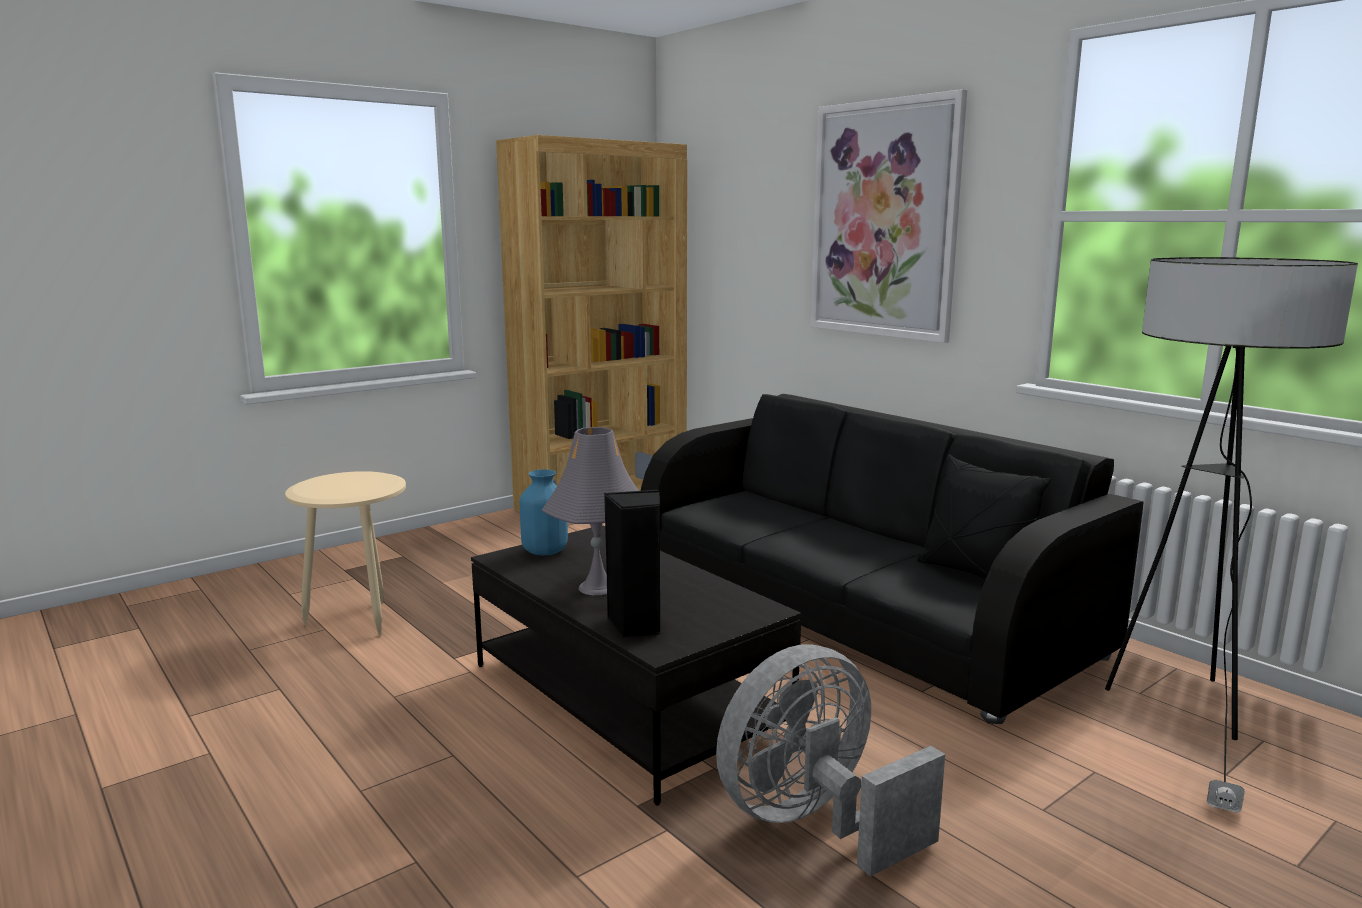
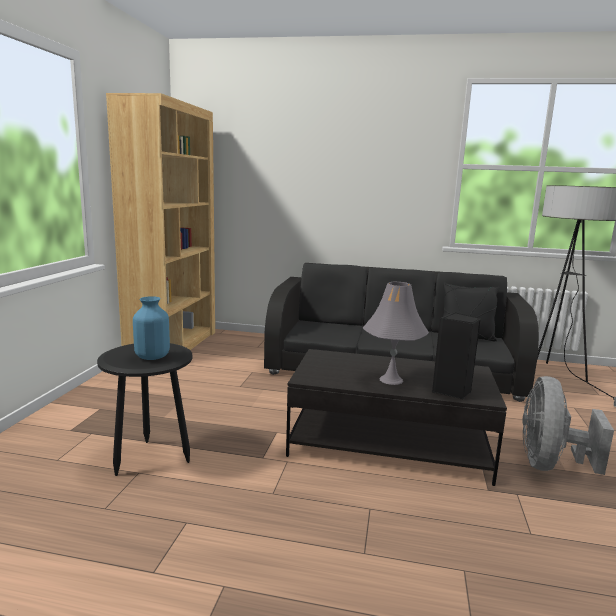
camera: 40 degrees left, 0 degrees up
(359, 618) = (150, 457): beige side table -> black side table
(544, 551) = (318, 369): blue vase -> blue vase (152, 357)
(884, 220) = (358, 165): picture -> none

